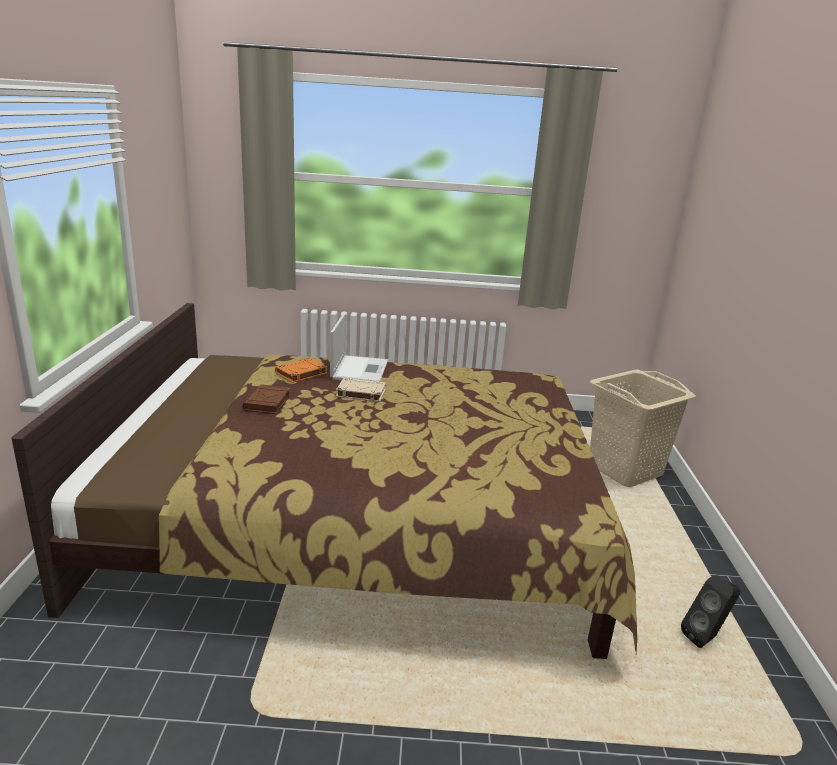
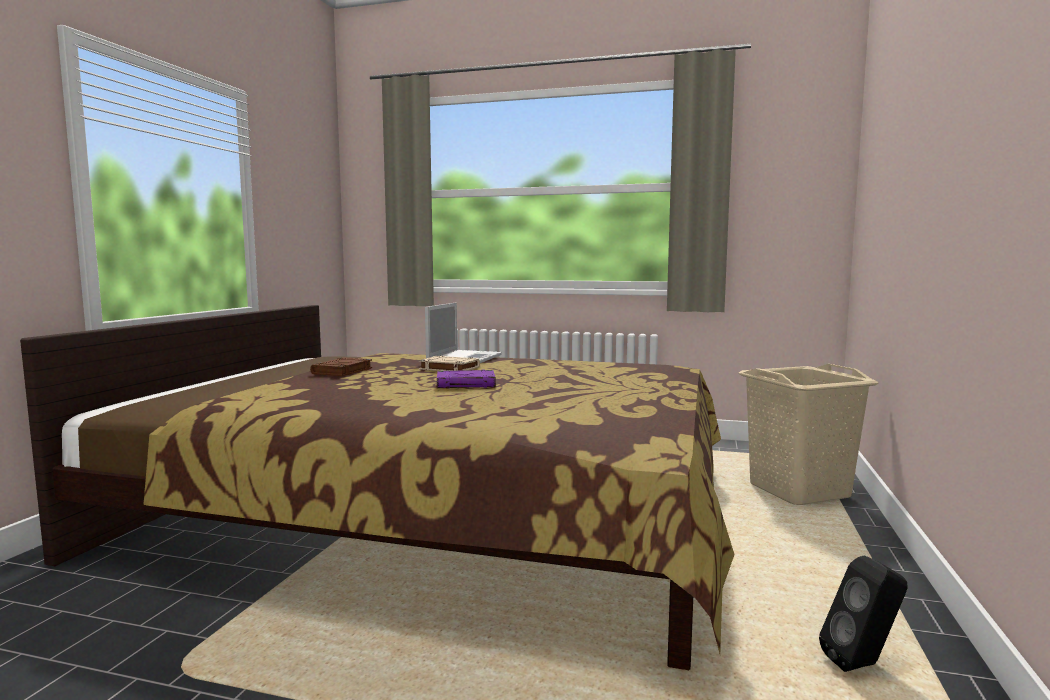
camera: 15 degrees right, 15 degrees down
(301, 373) = (399, 359): orange book -> none
(397, 425) = (466, 384): none -> purple book

